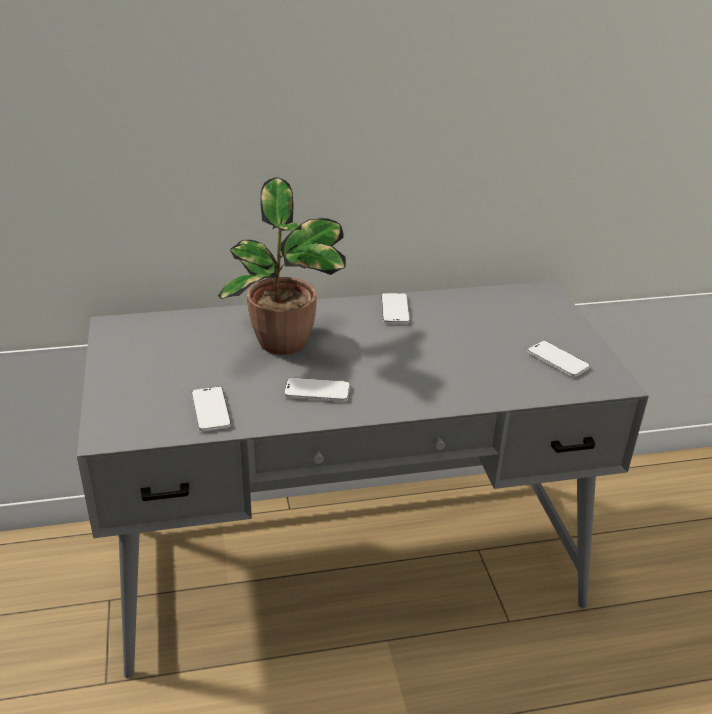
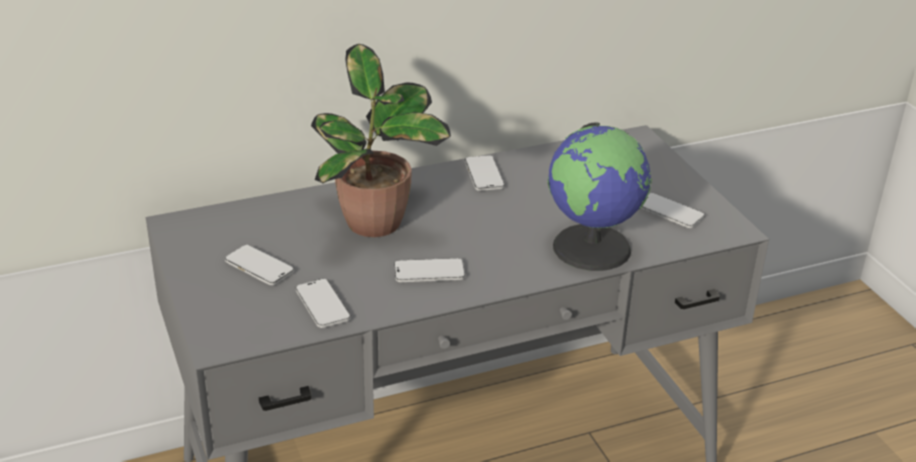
camera: 10 degrees left, 0 degrees up
(168, 370) = (259, 267): none -> phone
(476, 385) = (593, 247): none -> globe

